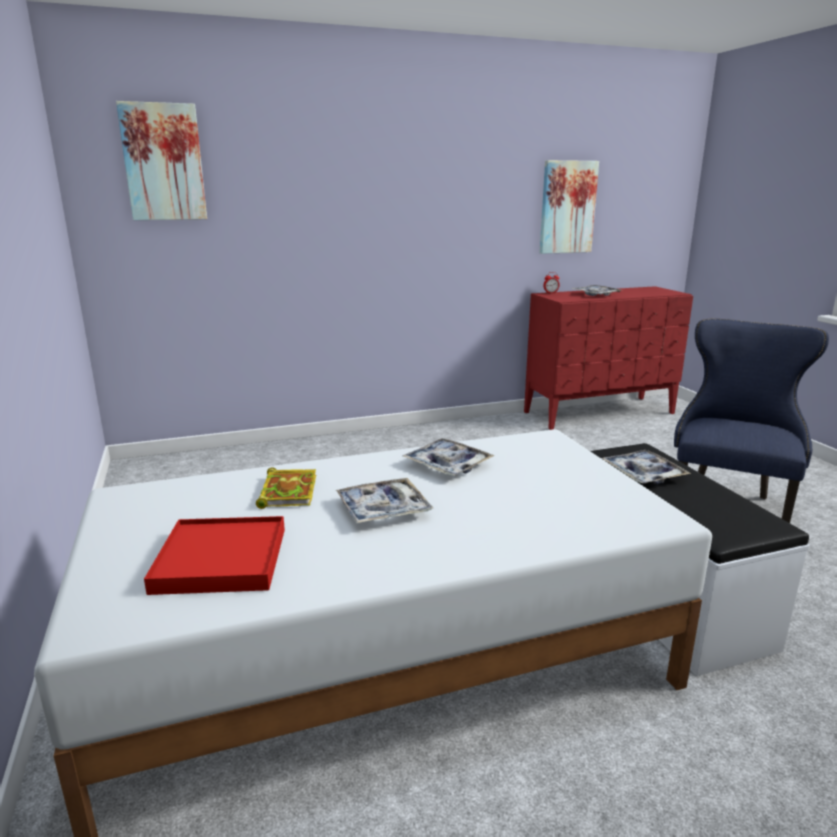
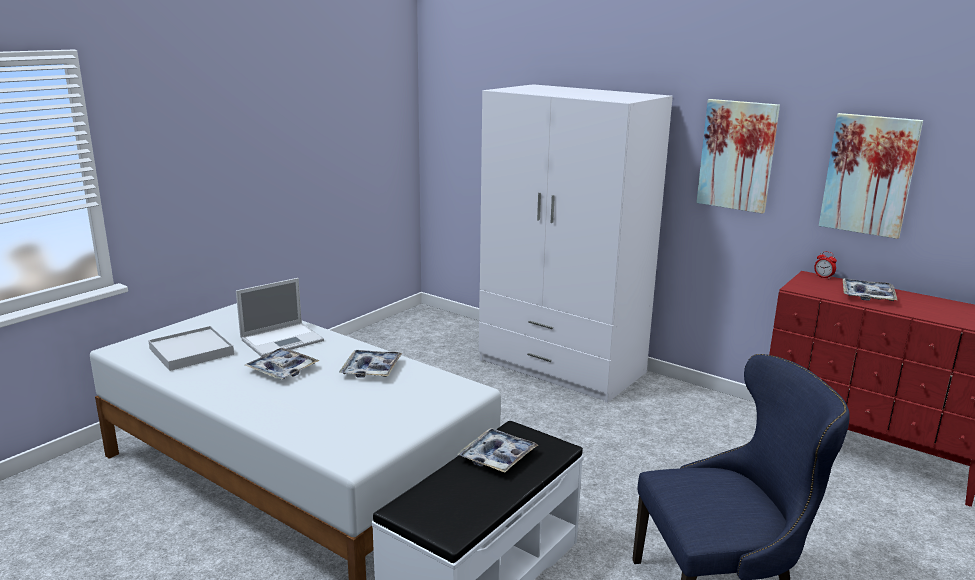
camera: 55 degrees right, 0 degrees up
(163, 162) = (475, 88): picture -> picture (737, 155)
(221, 560) = (191, 351): red tray -> white tray
(288, 491) = (283, 340): book -> laptop
(359, 448) = (561, 367): none -> white wardrobe

